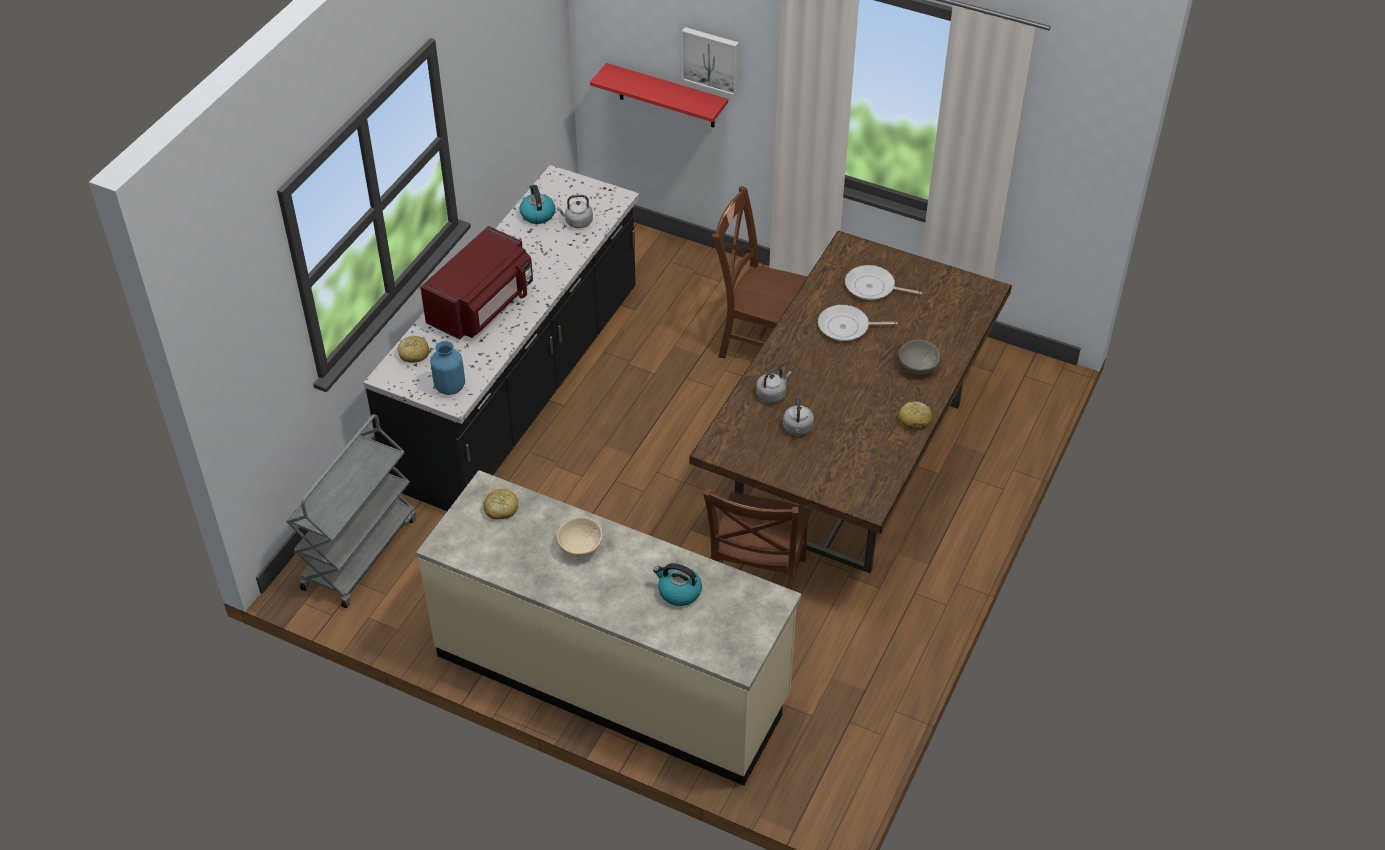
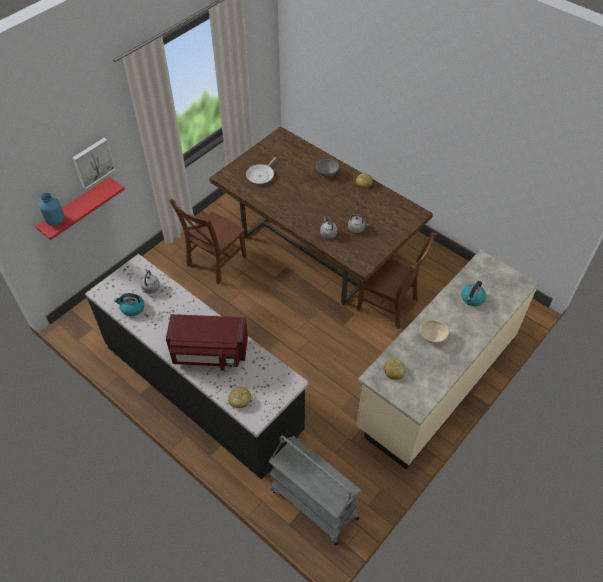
camera: 75 degrees left, 5 degrees up
(449, 387) = (278, 383): blue vase -> blue vase (55, 221)
(483, 306) = (209, 353): red microwave -> red microwave turned 135 degrees clockwise
(846, 327) = (287, 192): frying pan -> none

